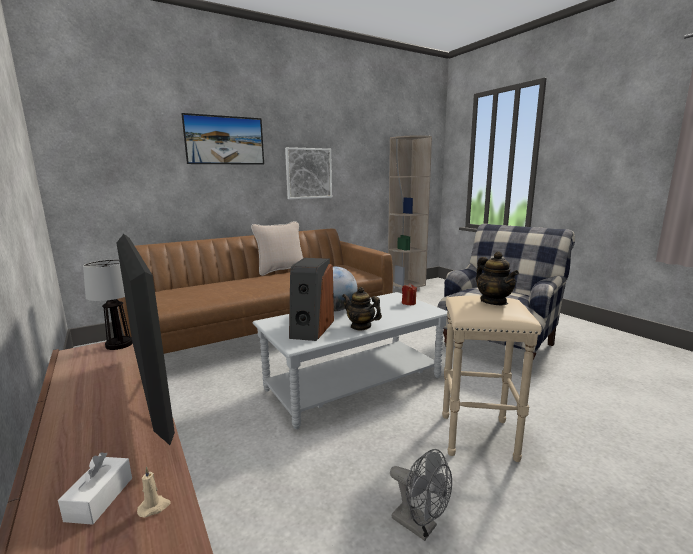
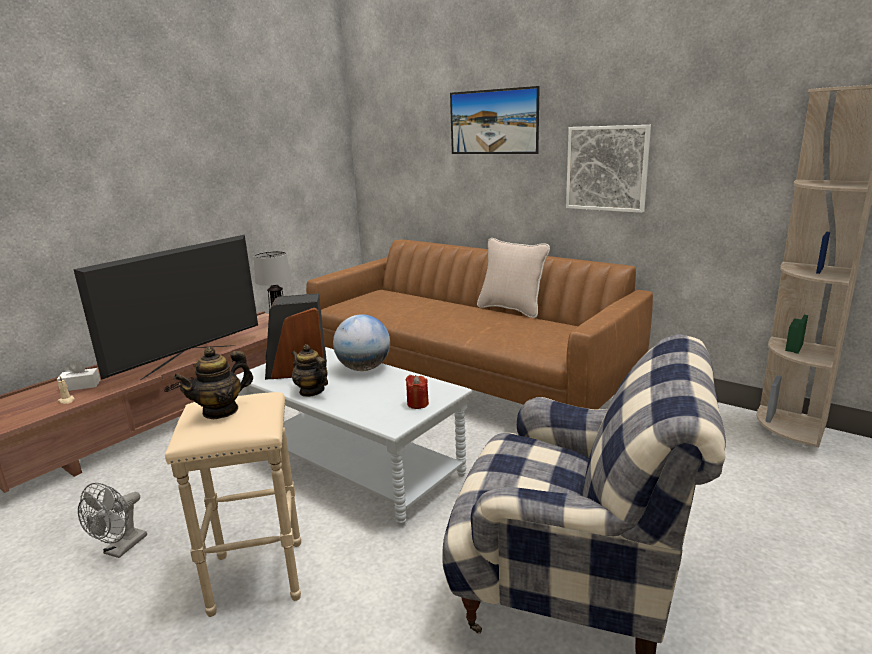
camera: 70 degrees right, 5 degrees up
(361, 326) = (311, 391): teapot -> teapot turned 60 degrees counterclockwise

